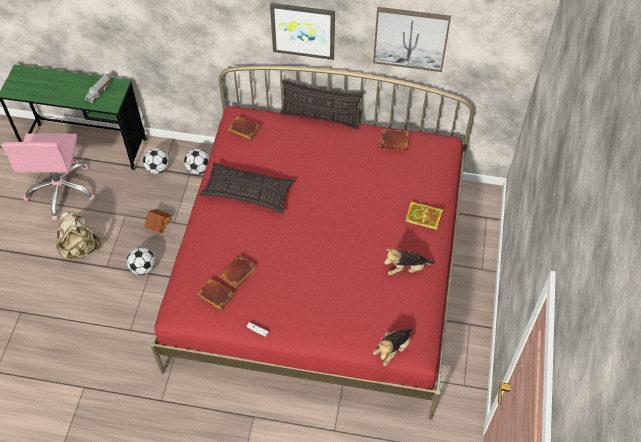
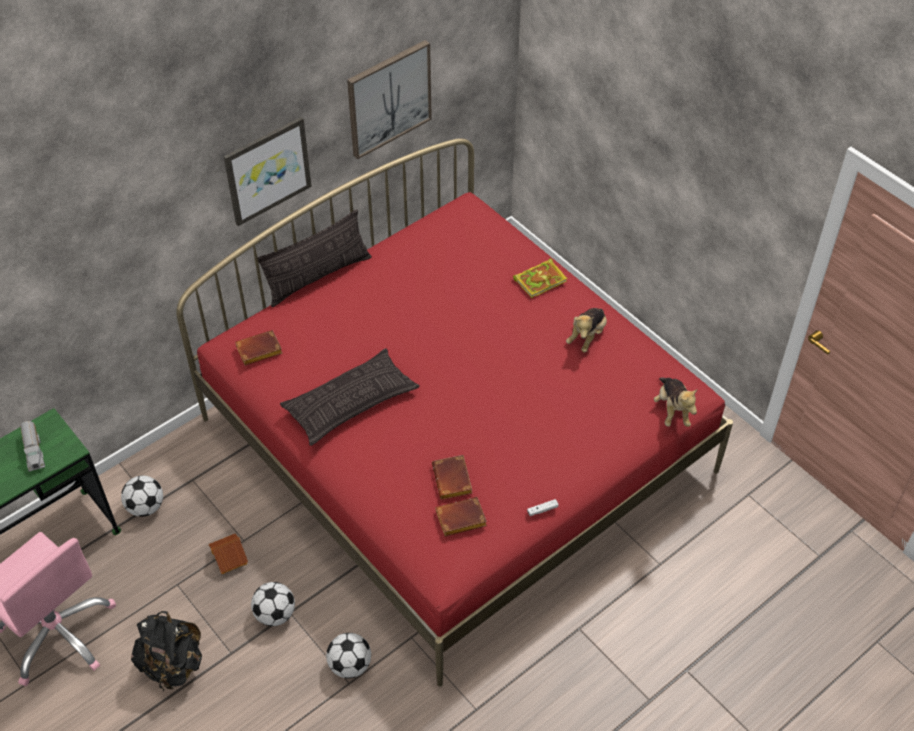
camera: 50 degrees left, 5 degrees down
(80, 248) = (172, 665): beige backpack -> black backpack
(198, 169) = (194, 467): football -> football (350, 665)
(395, 141) = (422, 238): brown book -> none

